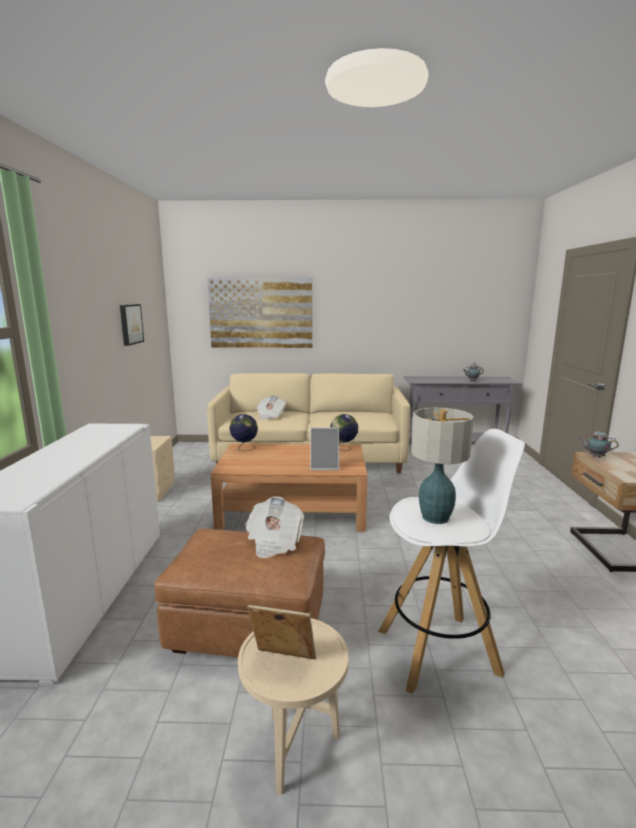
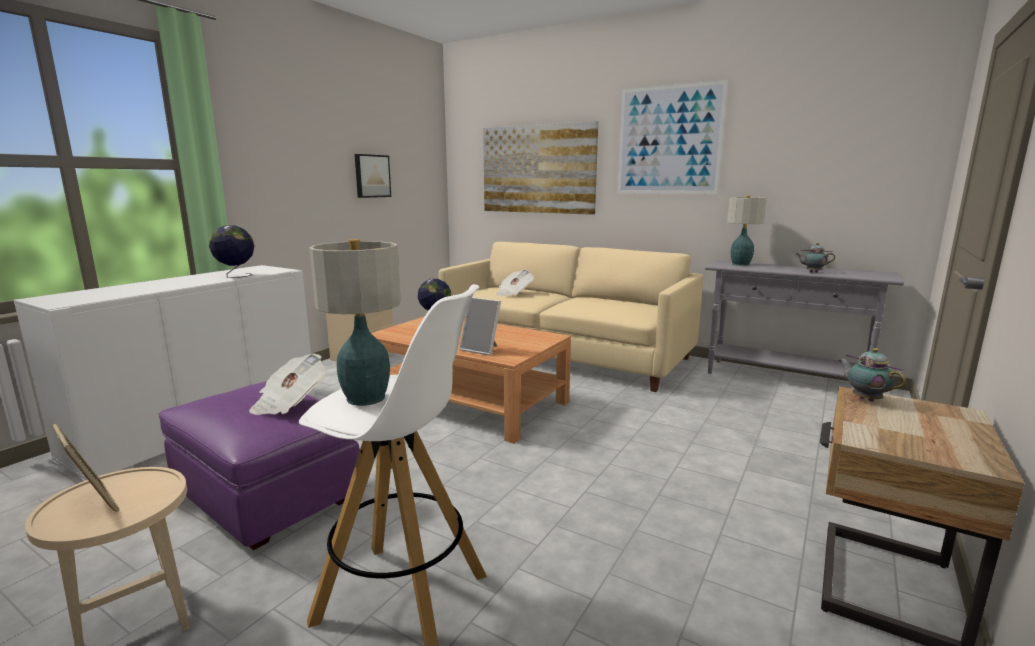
camera: 30 degrees right, 0 degrees up
(248, 627) = (267, 496): brown ottoman -> purple ottoman
(343, 449) = (540, 336): globe -> globe (236, 276)
(367, 294) = (669, 140): none -> picture
(425, 378) = (740, 264): none -> table lamp

